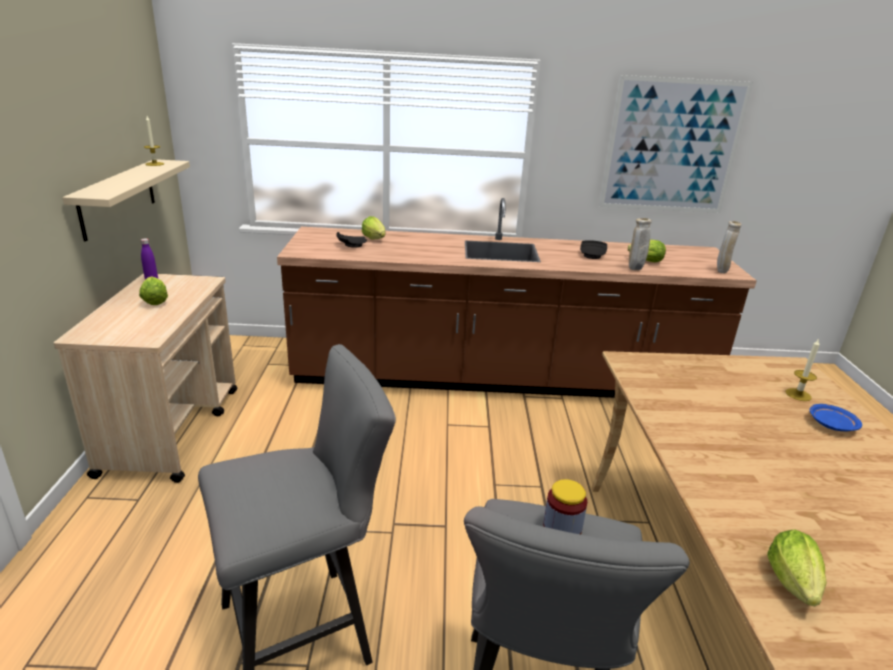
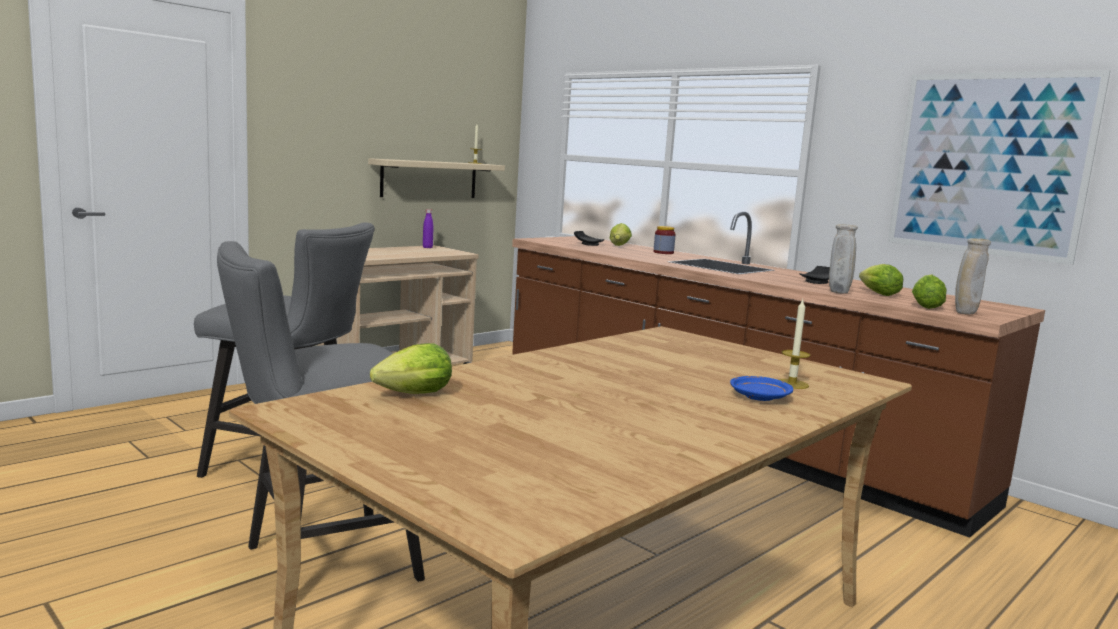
camera: 45 degrees right, 15 degrees down
(155, 301) = (407, 251): lettuce -> lettuce (925, 306)
(562, 528) = (362, 349): jar -> jar (663, 252)

